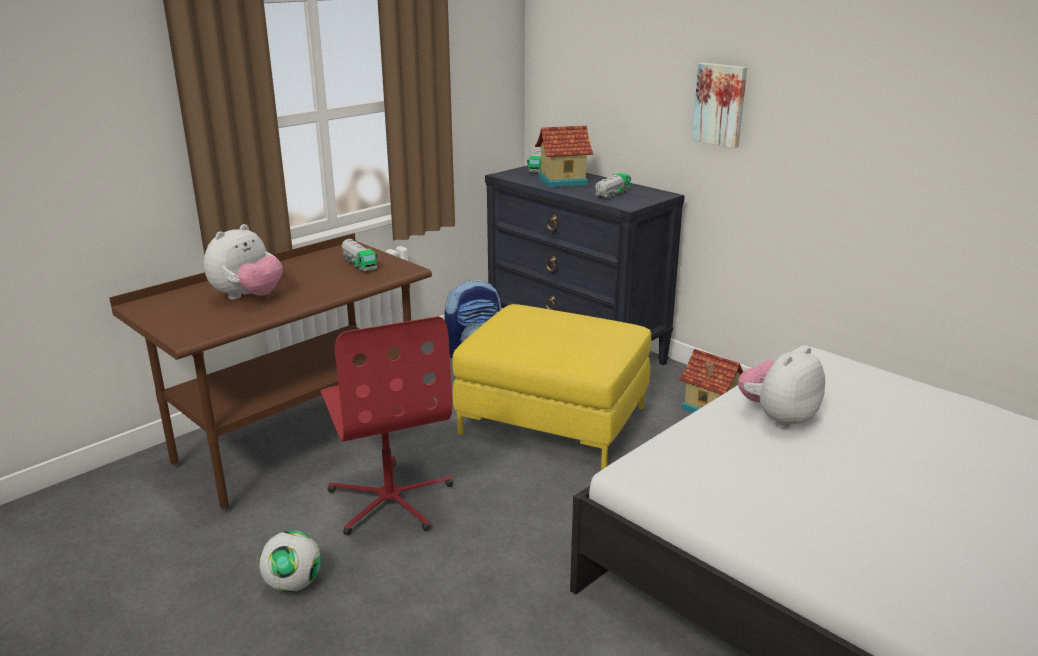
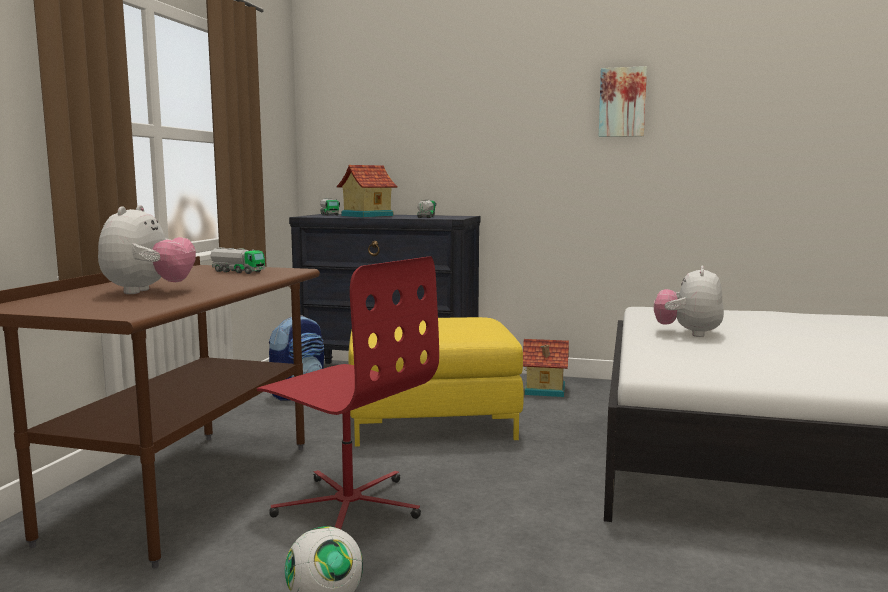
camera: 30 degrees left, 15 degrees down
(720, 104) = (504, 136): picture -> picture (622, 102)

